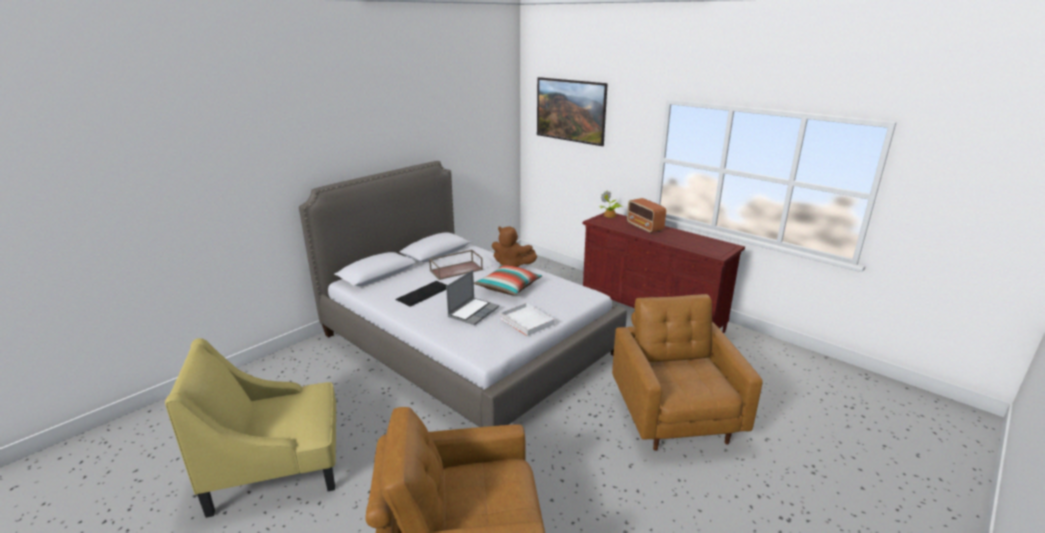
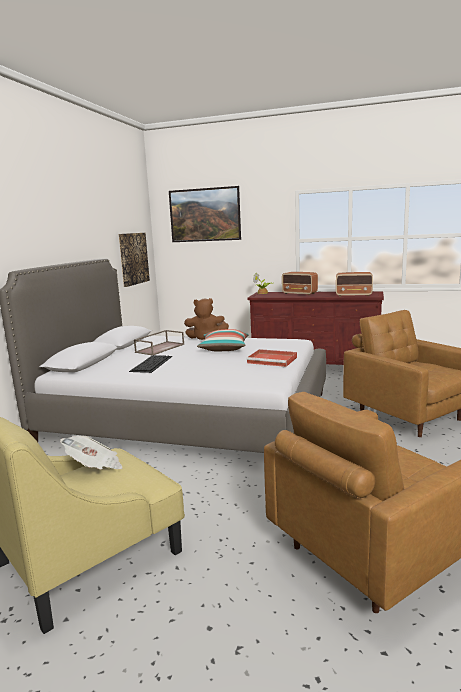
camera: 25 degrees left, 10 degrees down
(289, 401) = (95, 467): none -> newspaper
(473, 312) = (218, 363): laptop -> none
(485, 153) = (133, 258): none -> picture
(527, 321) = (273, 360): white tray -> red tray
(697, 247) = (354, 295): none -> radio

